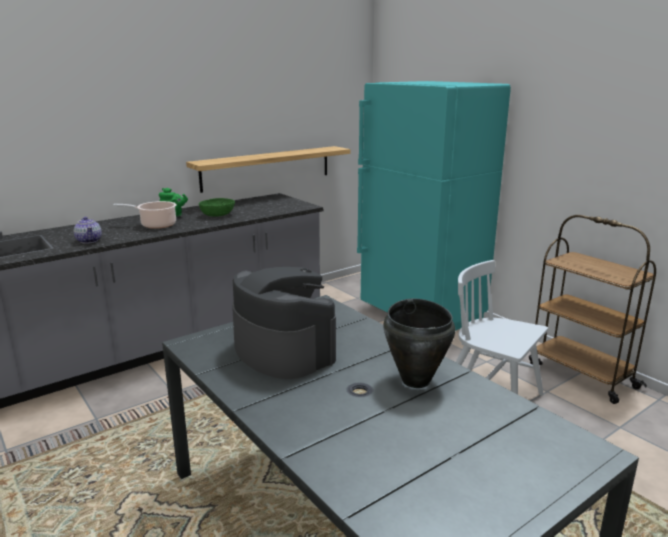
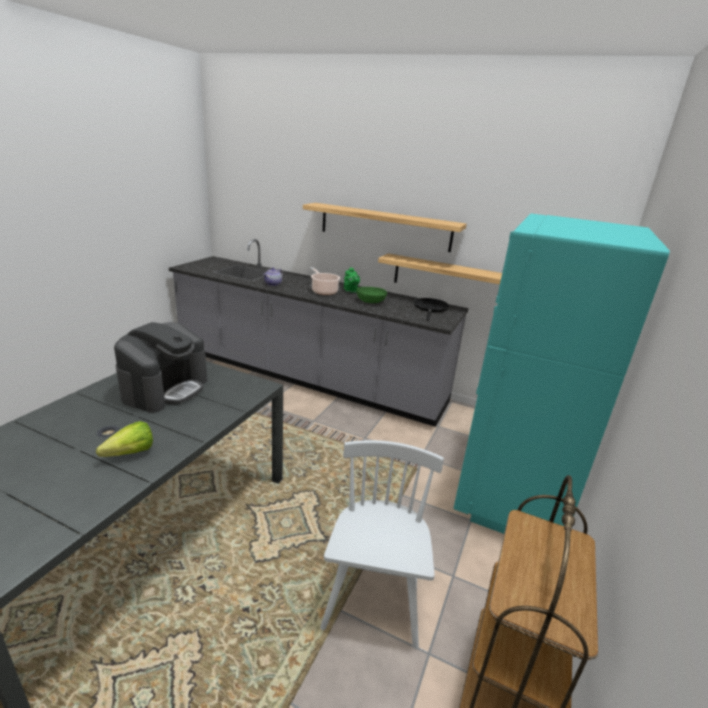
camera: 60 degrees right, 5 degrees up
(176, 132) = (384, 226): none -> shelf
(265, 202) = (430, 308): none -> black frying pan
(416, 380) = (126, 454): black cooking pot -> lettuce

